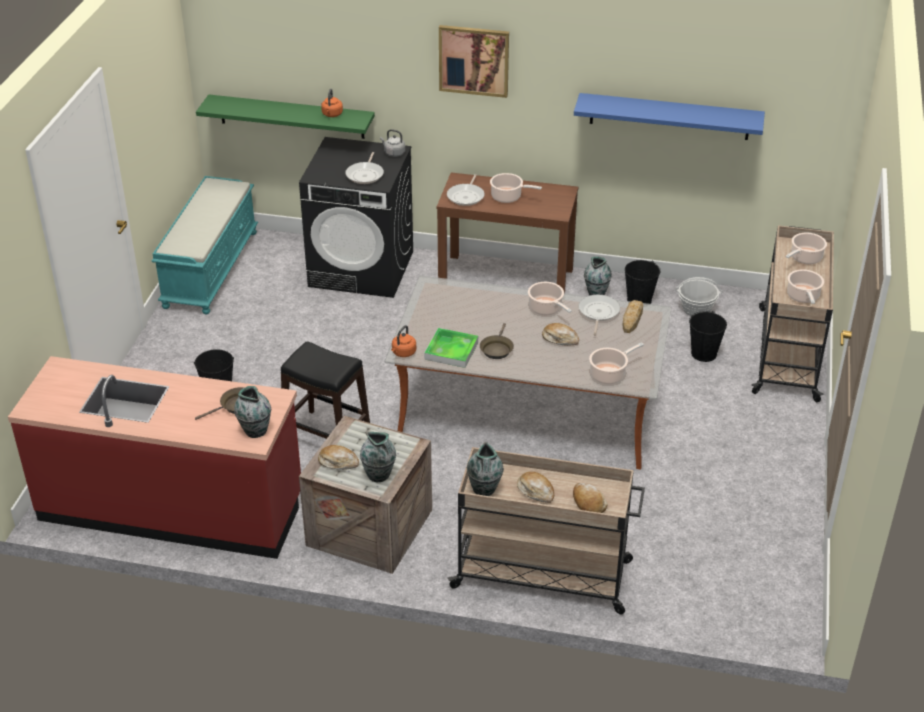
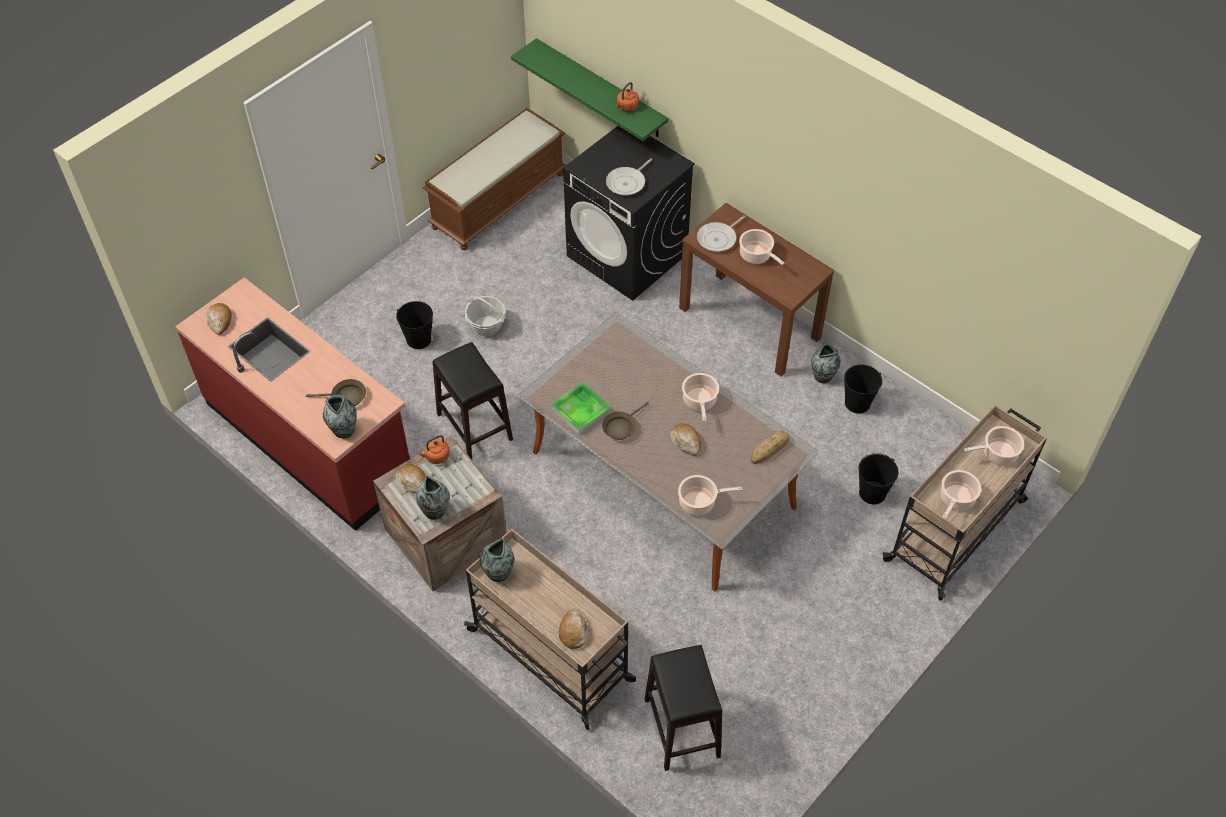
camera: 30 degrees right, 15 degrees up
(210, 268) = (498, 199): turquoise bench -> brown bench
(393, 153) = (672, 166): grey kettle -> none
(403, 353) = (538, 394): orange kettle -> orange kettle (436, 456)
(474, 60) = (757, 113): picture -> none
(536, 491) = (539, 597): bread -> bread (220, 321)
(598, 313) = (743, 428): frying pan -> none
(669, 116) = (927, 248): blue shelf -> none
(696, 309) = (905, 438): basket -> basket (486, 326)
(699, 577) = (681, 728): none -> black stool

